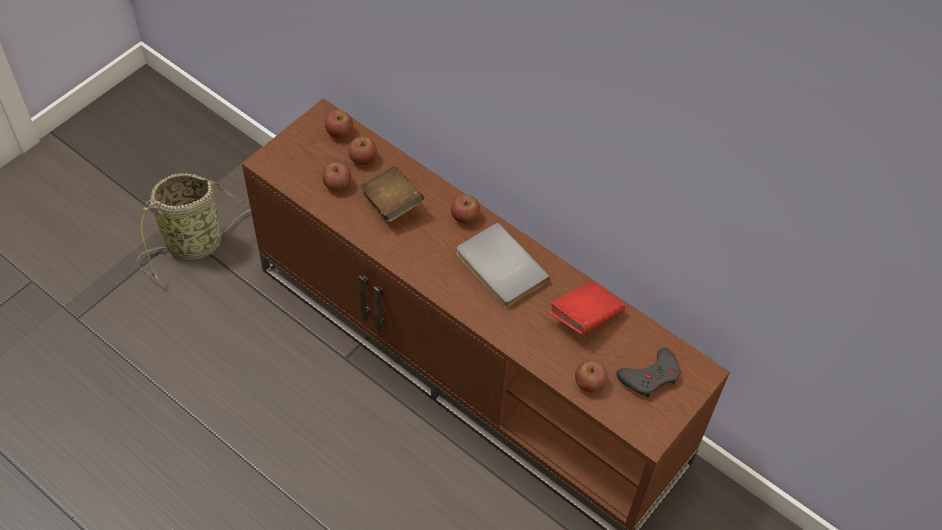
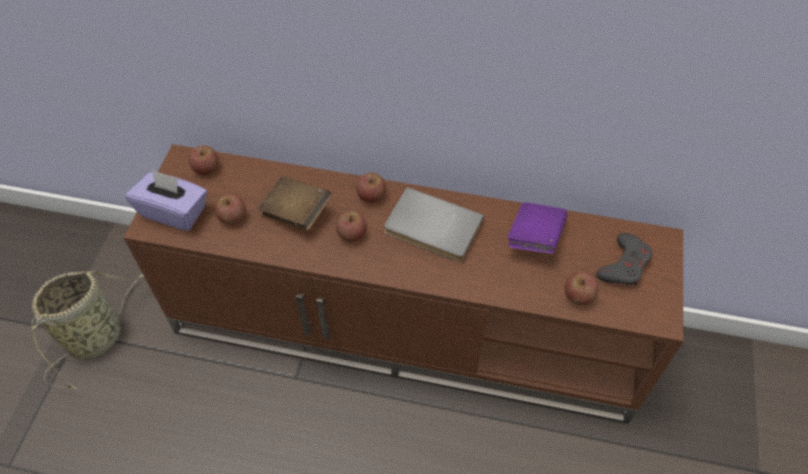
camera: 25 degrees left, 0 degrees up
(293, 159) = (174, 212): none -> purple tissue box
(363, 158) = (243, 183): apple -> apple (352, 234)
(585, 317) = (534, 238): red book -> purple book

